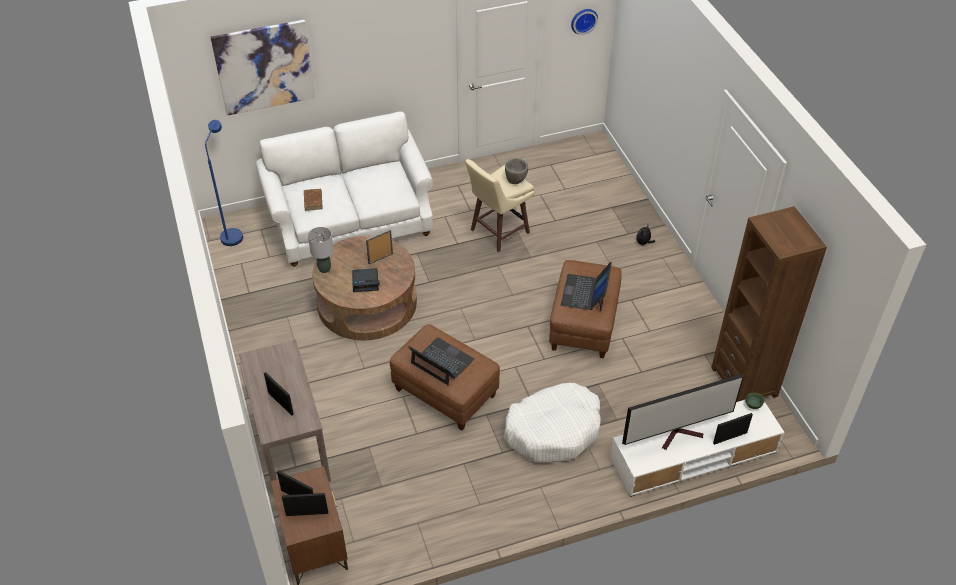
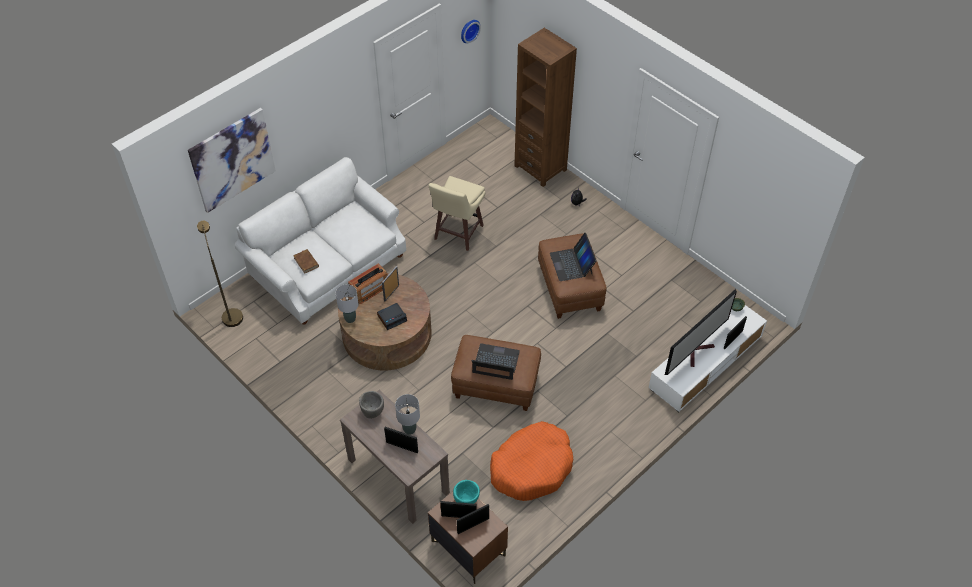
camera: 25 degrees left, 5 degrees up
(232, 233) = (230, 314): blue floor lamp -> brown floor lamp
(299, 389) = (409, 429): none -> grey table lamp
(317, 485) = (466, 500): none -> turquoise bowl
(361, 248) = (369, 290): none -> radio
(432, 490) = (531, 467): none -> orange dog bed
(515, 180) = (467, 186): grey bowl -> grey bowl (372, 412)
(553, 430) = (595, 383): white dog bed -> none
(744, 382) = (710, 291): brown bookcase -> brown bookcase (540, 168)

